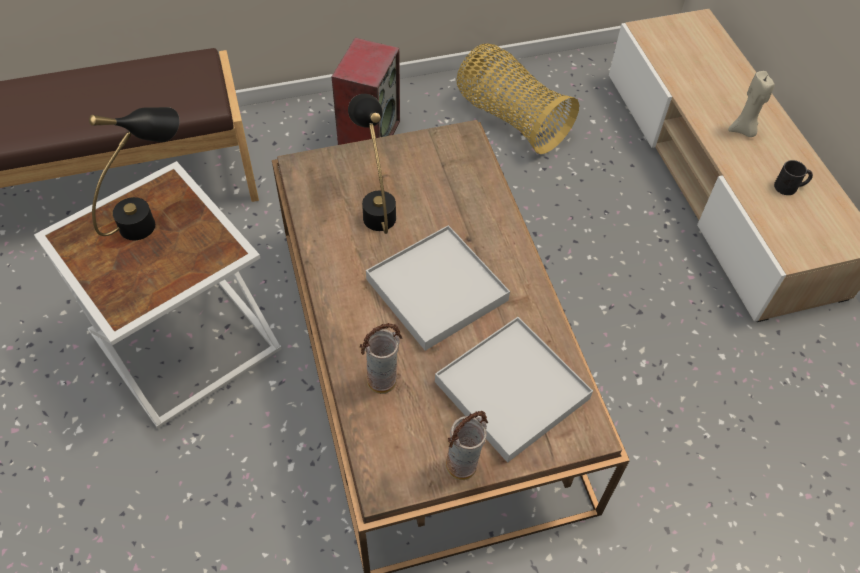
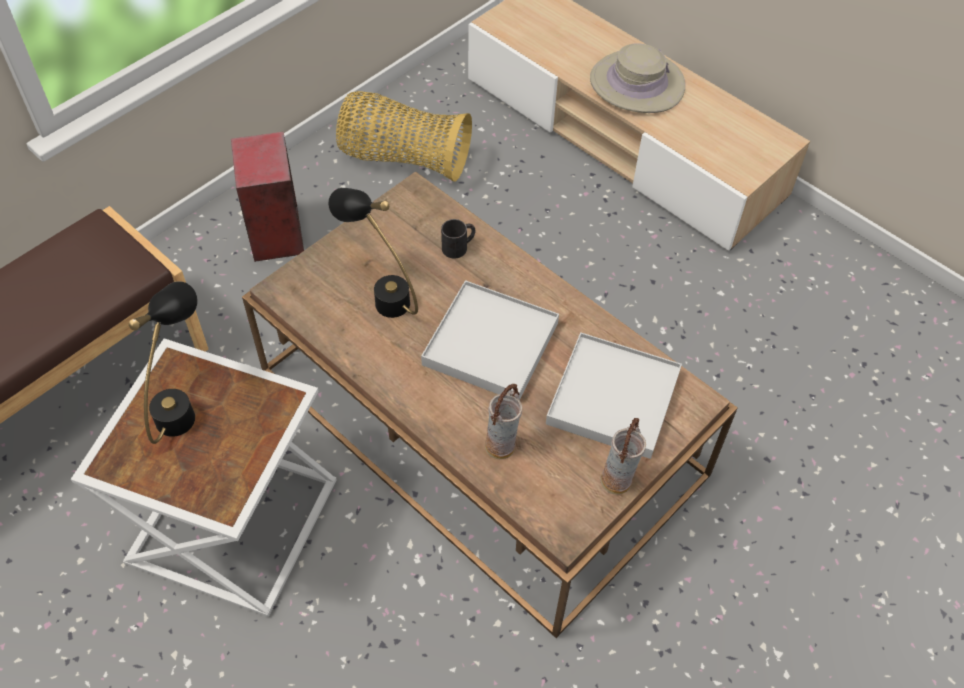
camera: 30 degrees left, 0 degrees up
(743, 130) = (636, 84): beige candle -> beige hat
(790, 187) = (704, 118): black mug -> black mug (459, 246)

